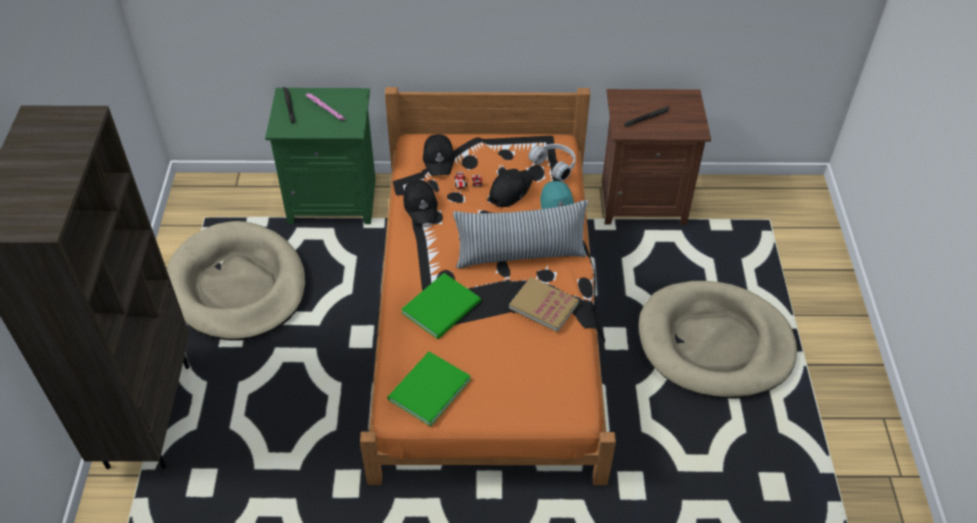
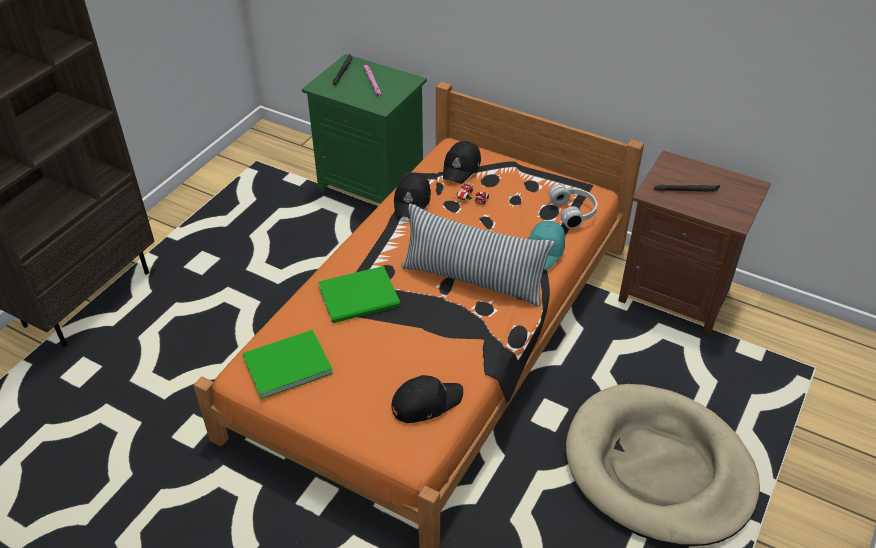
camera: 30 degrees right, 5 degrees down
(237, 286) = (238, 224): beige dog bed -> none
(510, 190) = (508, 218): black cap -> black cap (425, 402)
(543, 306) = (458, 335): book -> none

